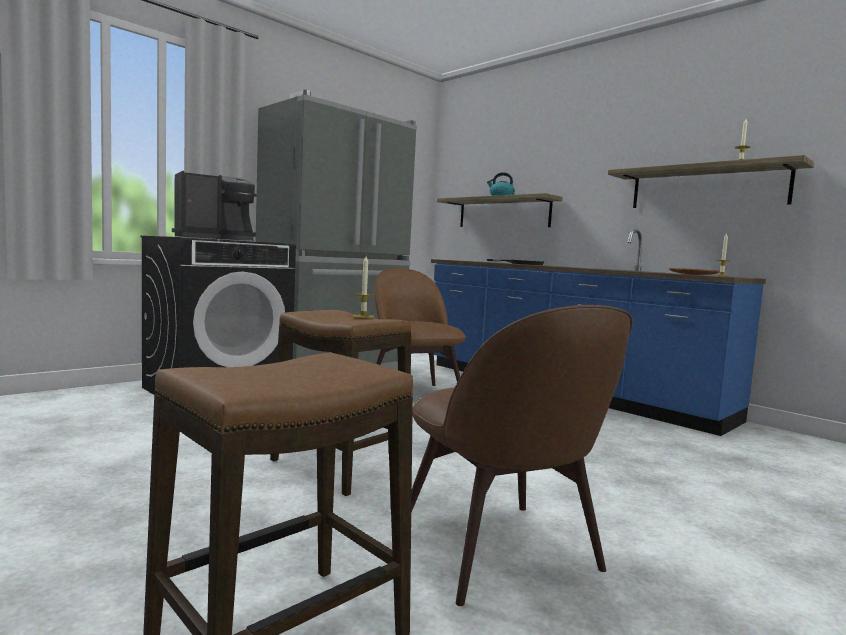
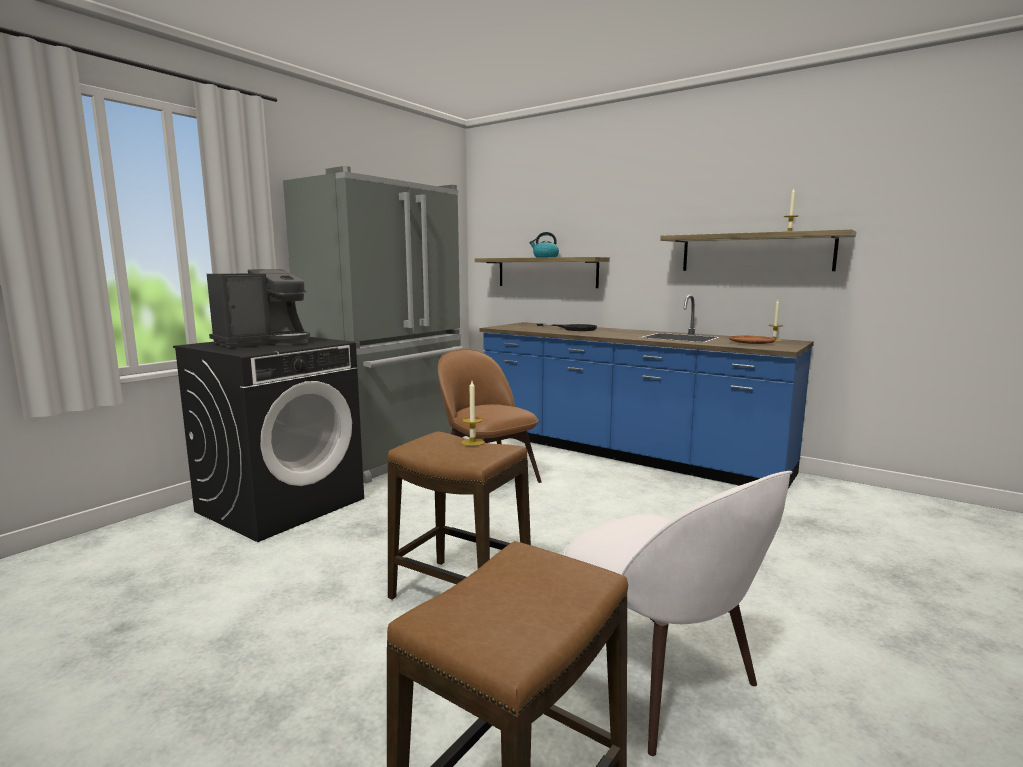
camera: 10 degrees left, 5 degrees up
(501, 553) = (661, 681): brown chair -> white chair

